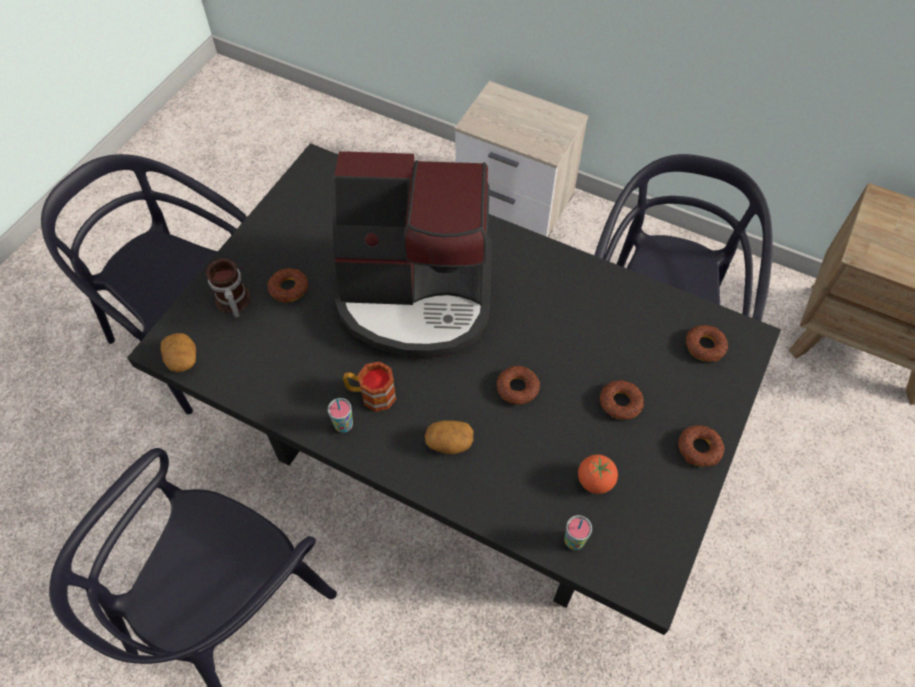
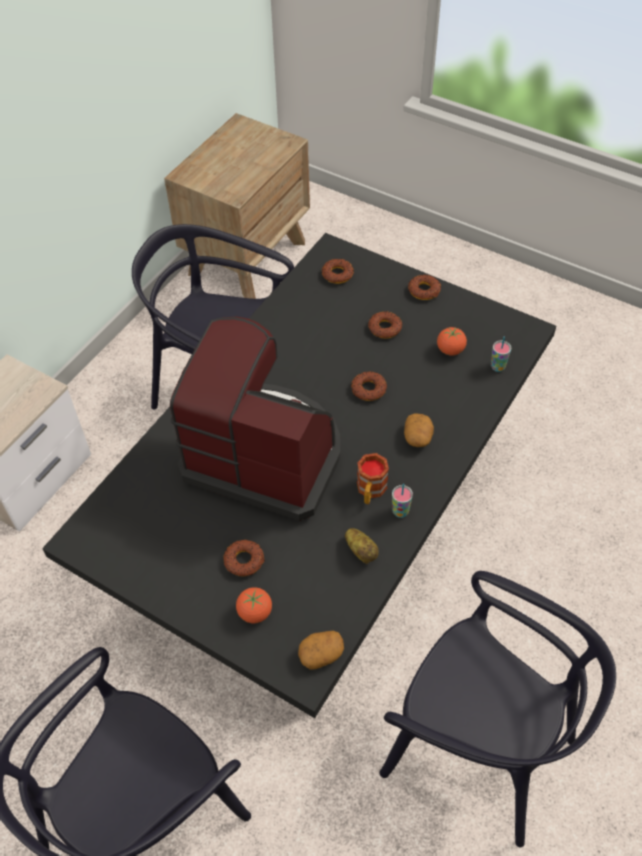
camera: 85 degrees left, 5 degrees down
(232, 302) = (255, 612): mug -> tomato
(295, 389) = (361, 551): none -> potato
(416, 294) = (265, 455): coffee machine -> coffee machine turned 75 degrees counterclockwise

